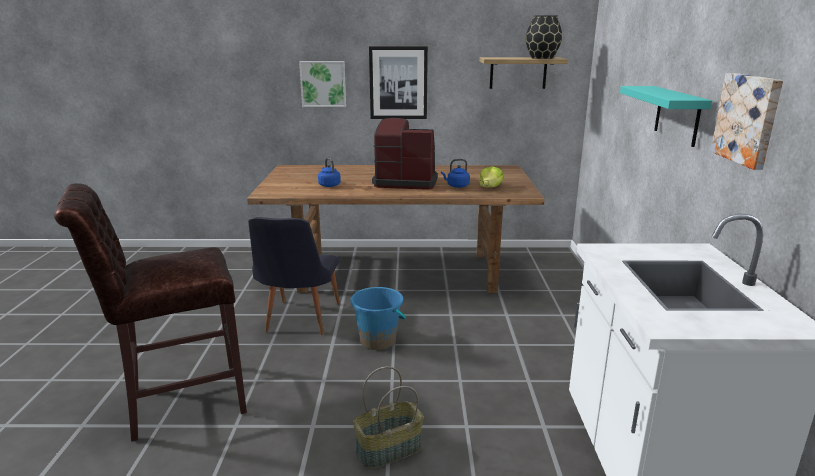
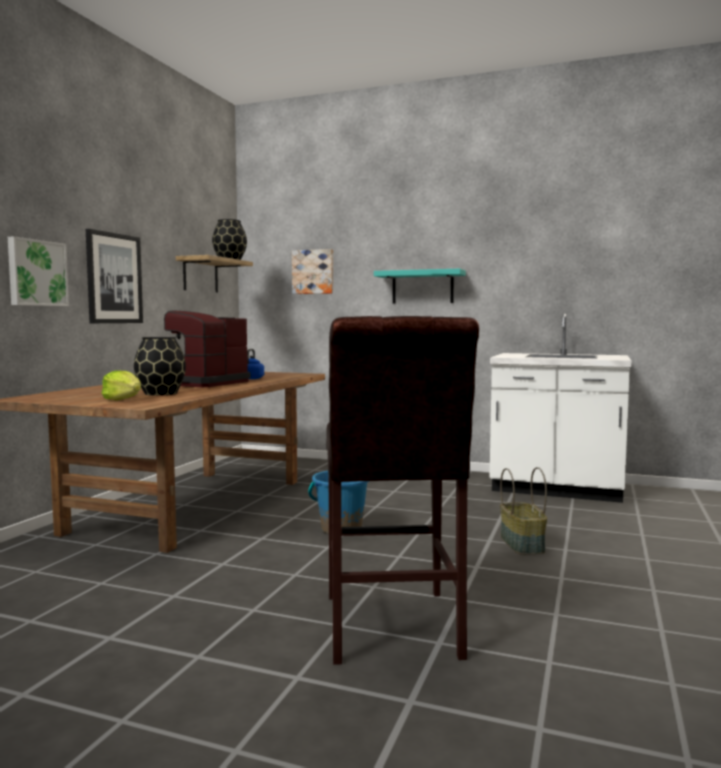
camera: 70 degrees left, 15 degrees down
(299, 321) = (253, 557): black chair -> none
(329, 185) = (160, 393): blue kettle -> black vase
(490, 187) = (273, 376): lettuce -> lettuce (123, 399)
(748, 119) = (508, 274): picture -> picture (313, 272)

